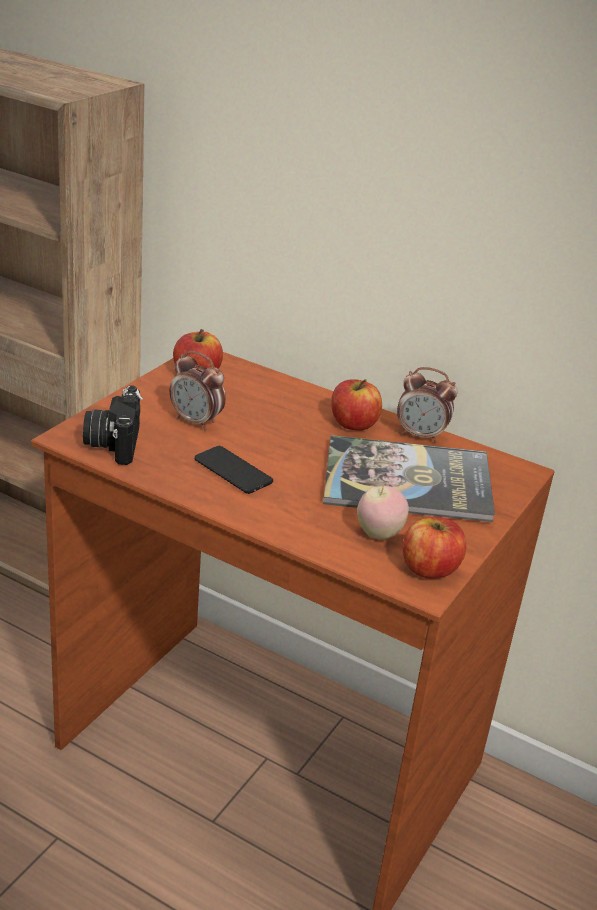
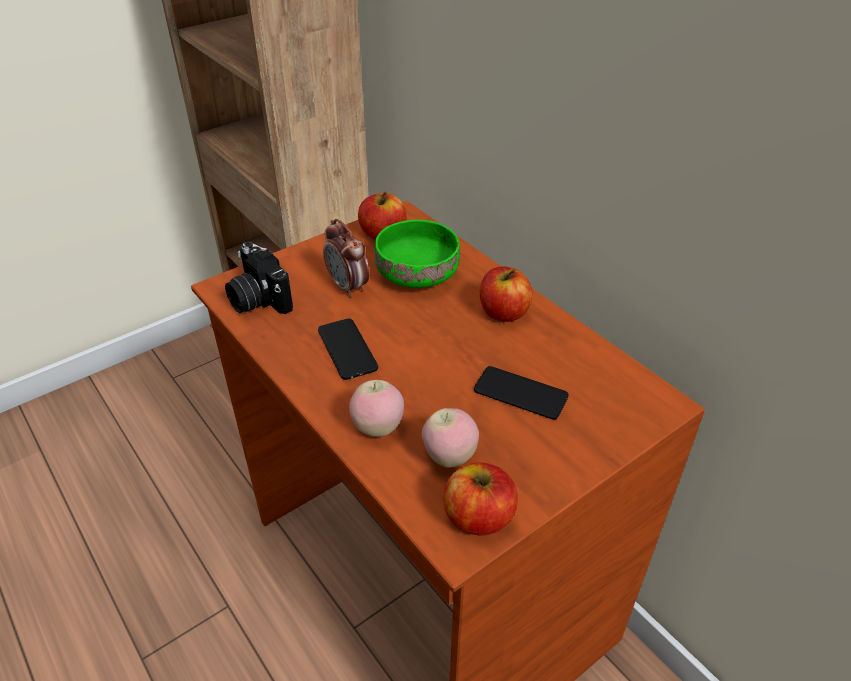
camera: 25 degrees right, 10 degrees up
(113, 443) = (257, 299): camera -> camera turned 60 degrees counterclockwise
(256, 403) = (419, 273): none -> green bowl
(304, 524) = (378, 428): none -> apple
(407, 481) = (520, 393): book -> phone
(421, 435) = (569, 337): alarm clock -> none

